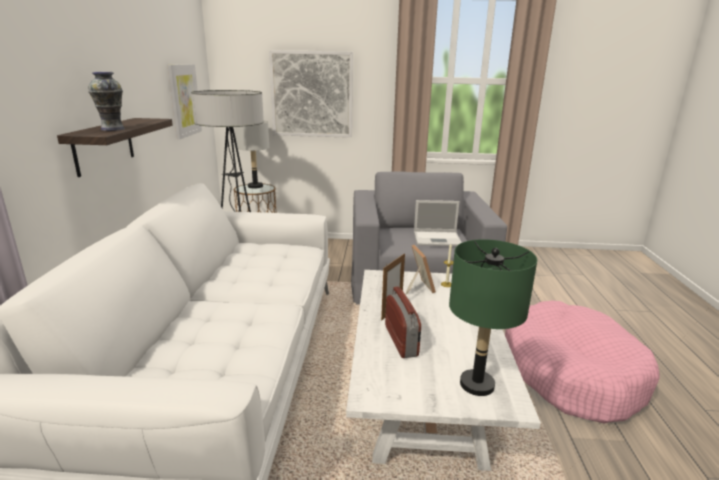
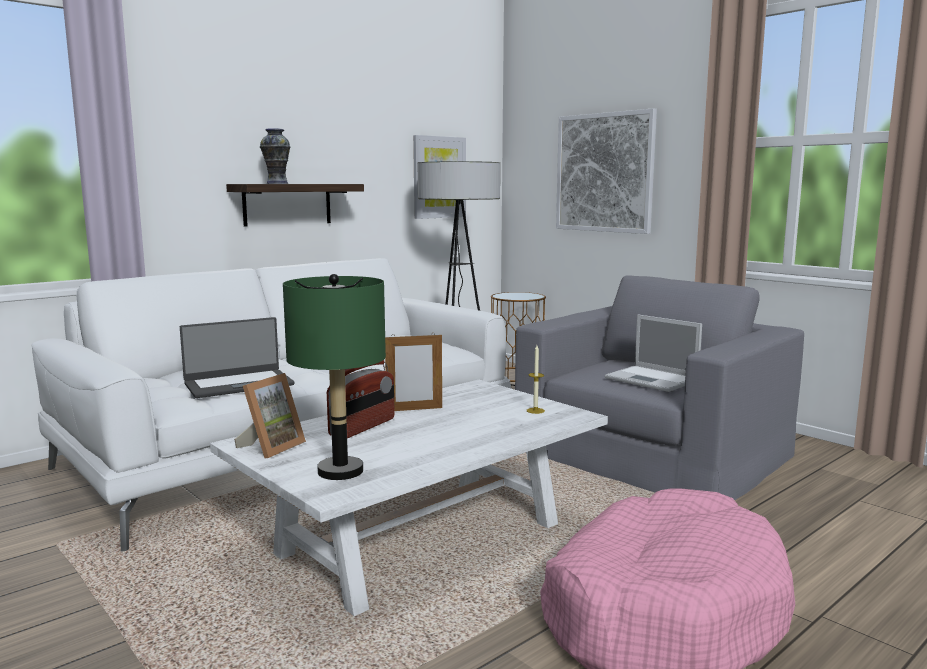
camera: 45 degrees right, 10 degrees down
(244, 342) = (238, 384): none -> laptop
(255, 186) = (523, 294): grey table lamp -> none
(418, 287) = (494, 404): picture frame -> picture frame (271, 447)

